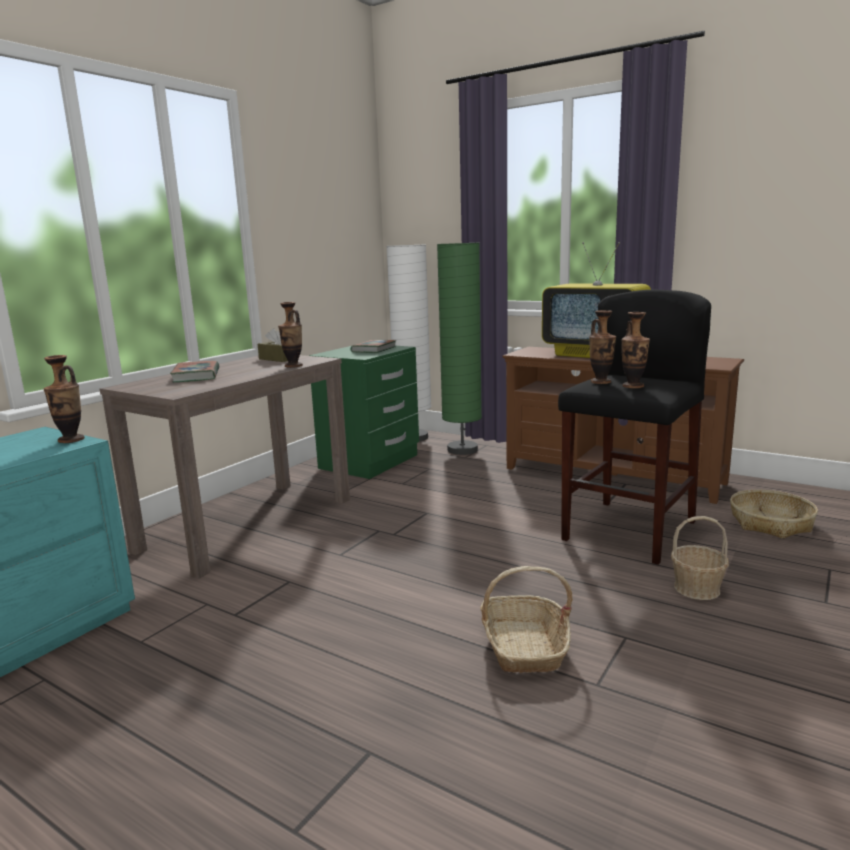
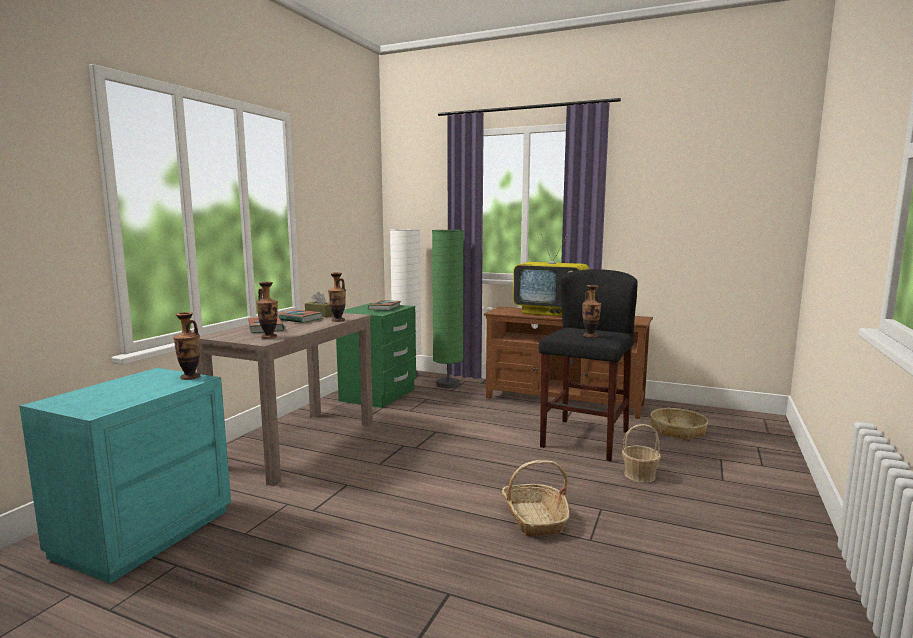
camera: 10 degrees left, 5 degrees down
(245, 365) = (298, 319): none -> book
(600, 382) = (567, 333): vase -> vase (269, 337)

